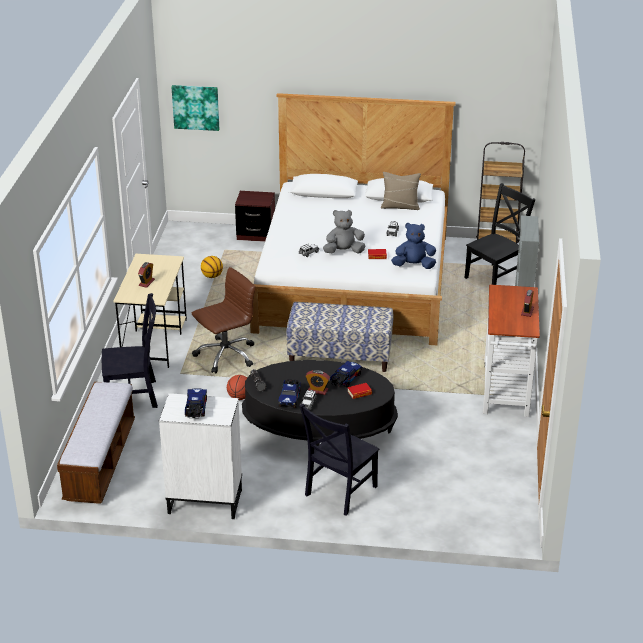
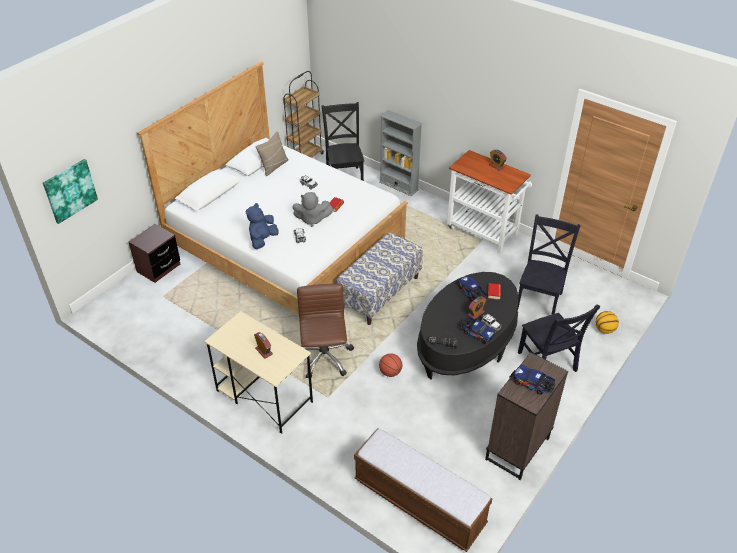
camera: 60 degrees left, 10 degrees up
(134, 396) = (337, 441): black chair -> black chair (539, 299)
(204, 502) = (517, 449): white dresser -> brown dresser
(212, 276) = (196, 320): basketball -> basketball (604, 329)
(344, 251) = (312, 219): grey plush toy -> grey plush toy turned 105 degrees counterclockwise
(414, 266) = (365, 194): blue plush toy -> blue plush toy (262, 240)

